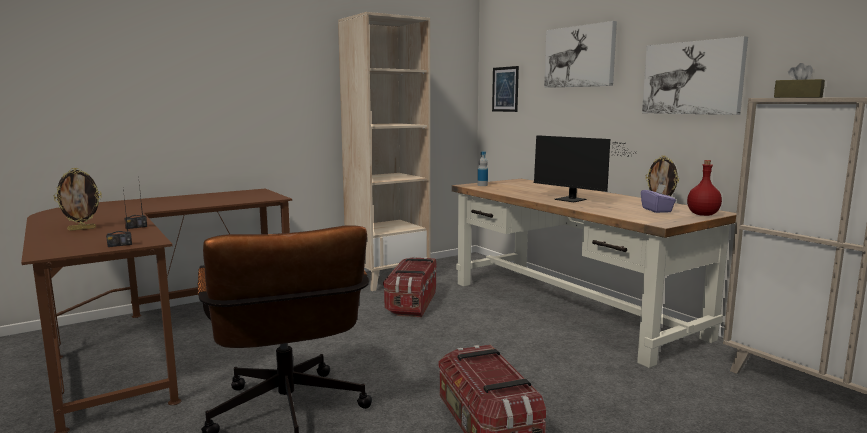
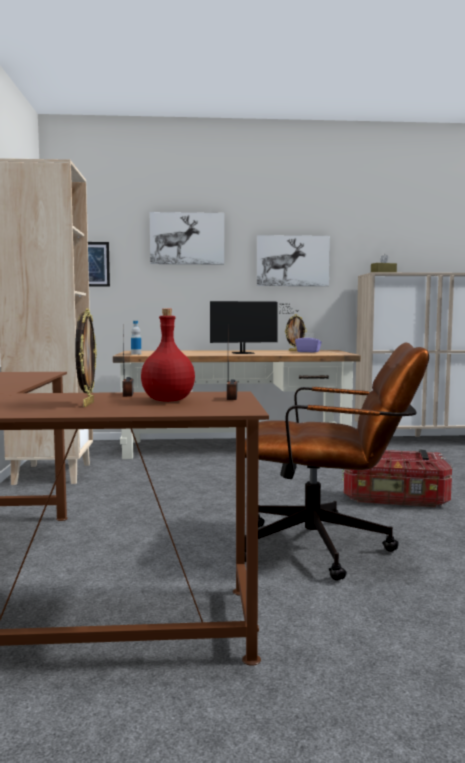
camera: 60 degrees left, 5 degrees down
(412, 303) = (139, 478): storage box -> none
(702, 214) = (333, 351): red bottle -> red bottle (167, 400)

